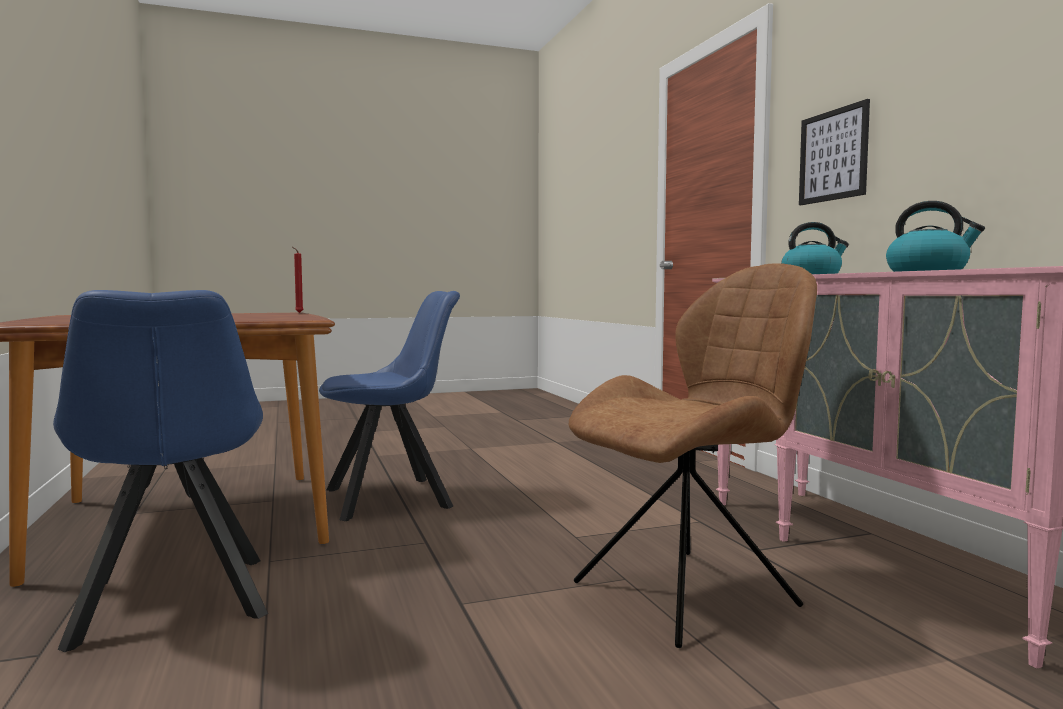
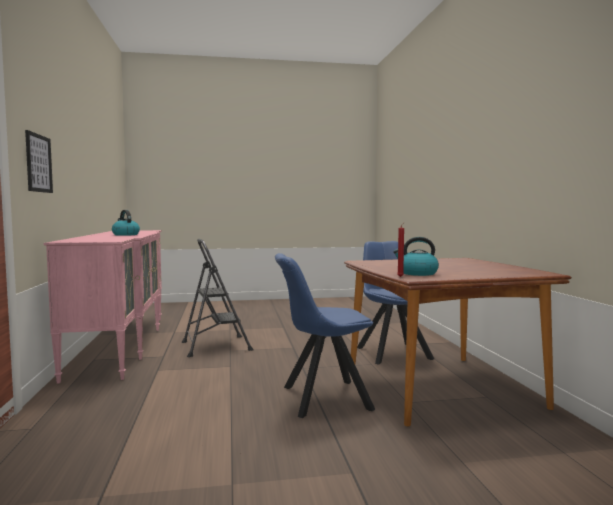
camera: 170 degrees left, 0 degrees up
(690, 592) = (214, 346): brown chair -> black step ladder
(812, 276) = (88, 239): kettle -> kettle (417, 273)

